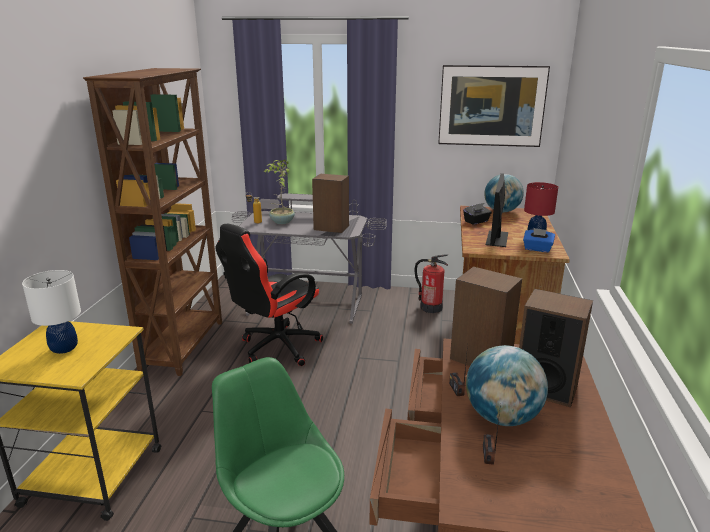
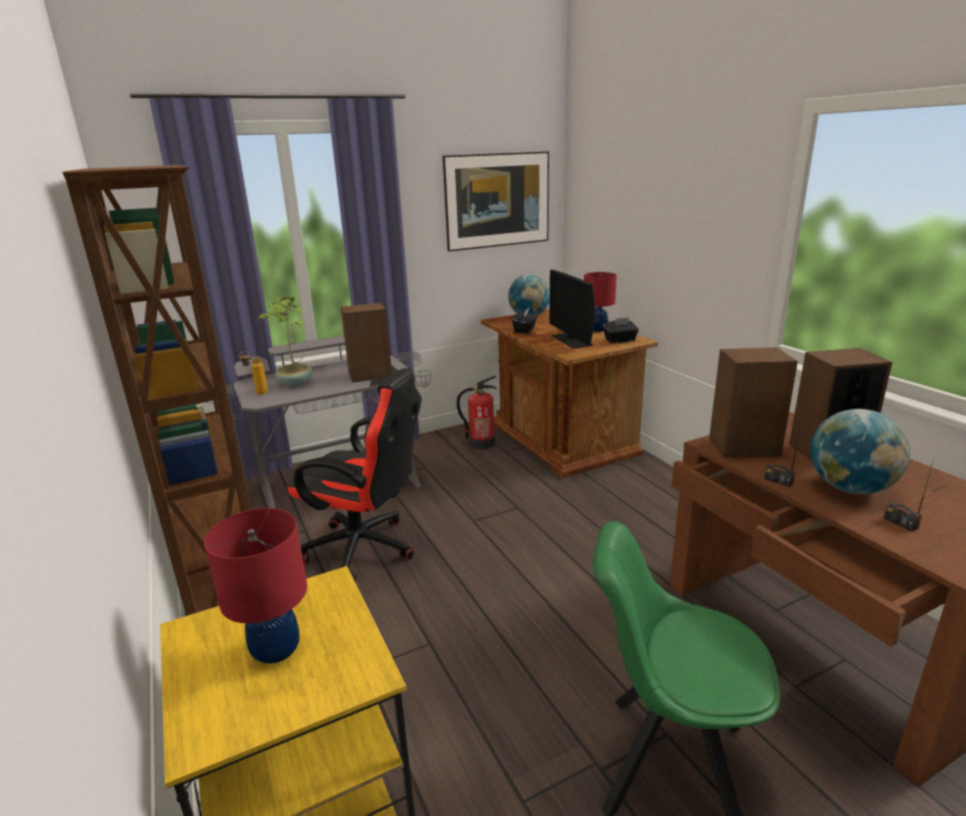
camera: 35 degrees left, 0 degrees up
(65, 349) = (278, 650): white table lamp -> red table lamp
(274, 349) = (367, 552): black office chair -> black office chair turned 75 degrees counterclockwise
(537, 249) = (620, 340): blue tissue box -> black tissue box

